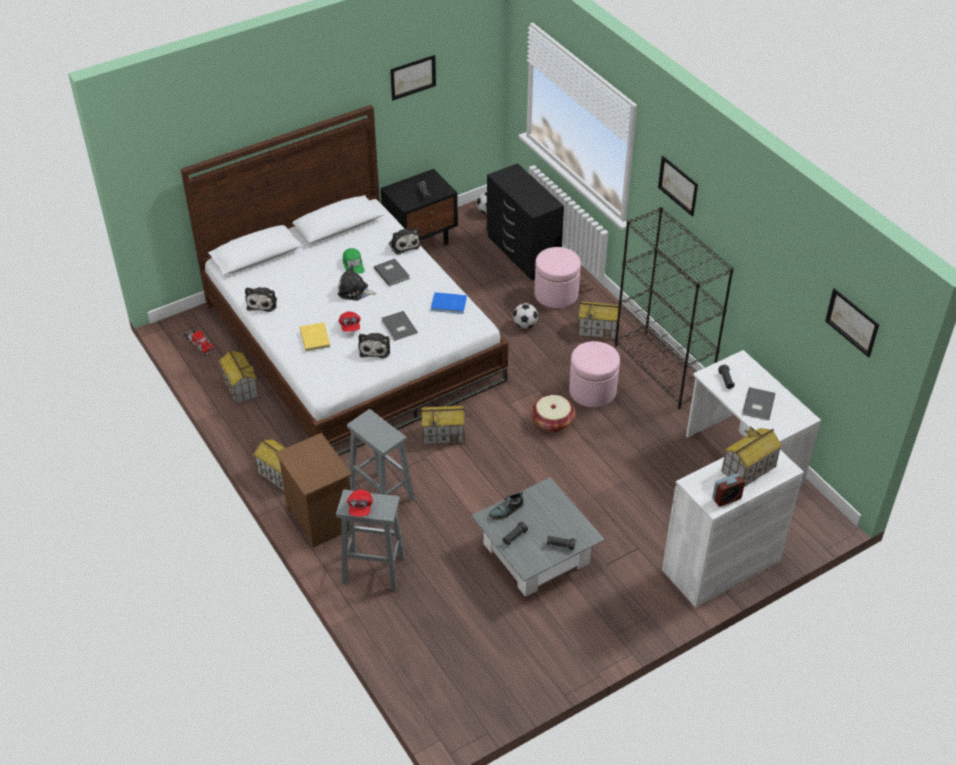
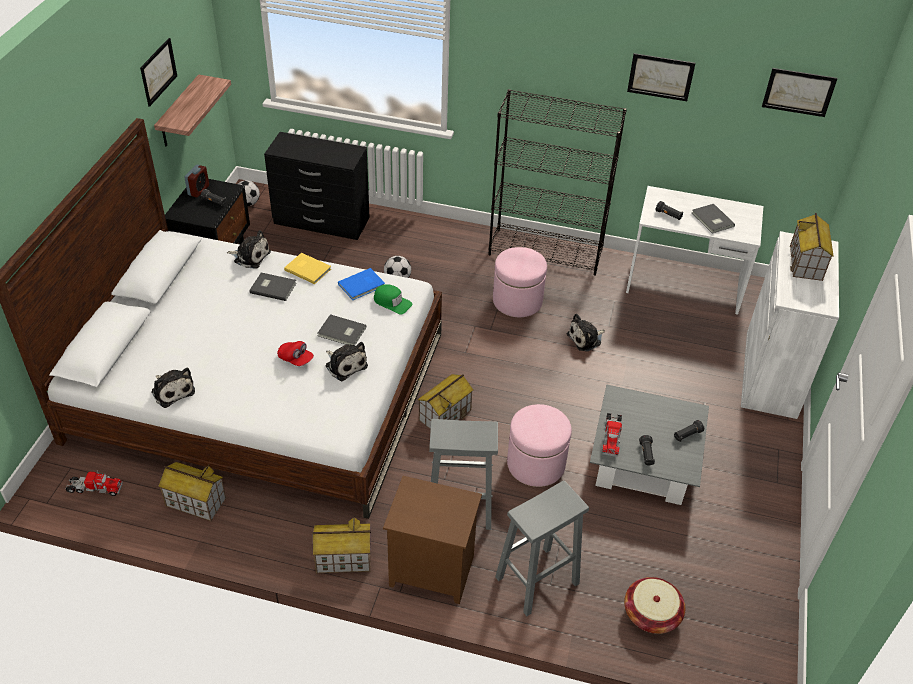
camera: 45 degrees left, 0 degrees up
(316, 337) = (274, 390): yellow book -> yellow book (308, 269)
(353, 264) = (223, 301): green cap -> green cap (392, 302)
(354, 291) = (257, 324): plush toy -> plush toy (586, 339)
(360, 508) = (546, 517): red cap -> none
(431, 114) = (179, 112): none -> shelf
(506, 510) = (611, 437): shoe -> toy truck
(552, 421) = (518, 345): basket -> basket (651, 614)
(556, 294) = (392, 240): pink ottoman -> pink ottoman (536, 464)
(598, 329) = (460, 249): toy house -> none
(678, 185) = (528, 56): picture -> picture (660, 77)
(726, 498) = (825, 295): alarm clock -> alarm clock (198, 190)

